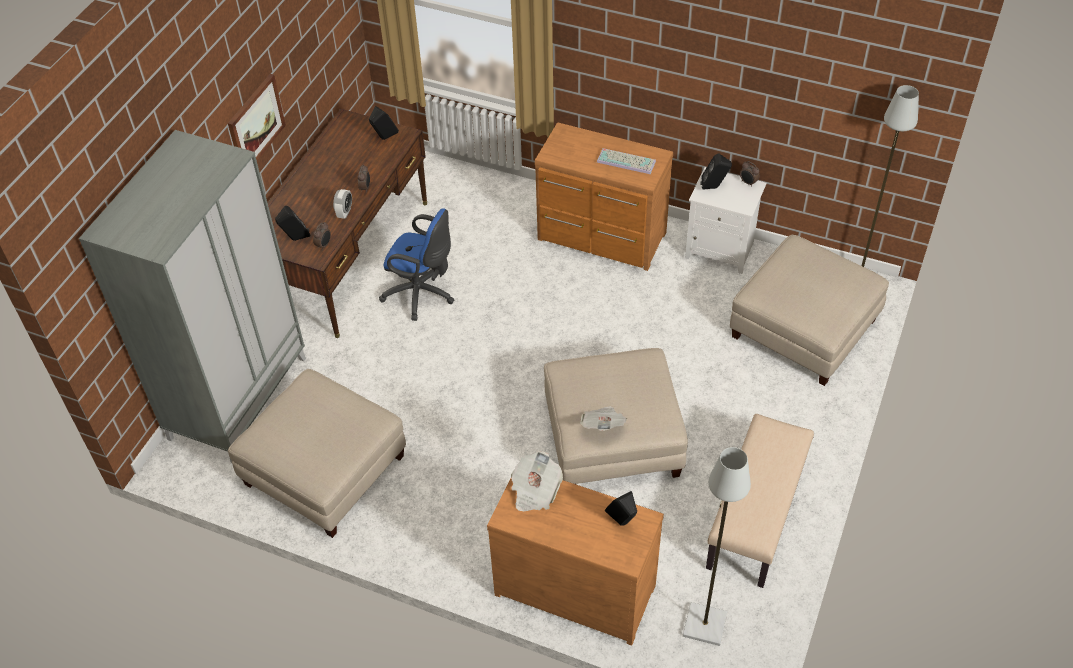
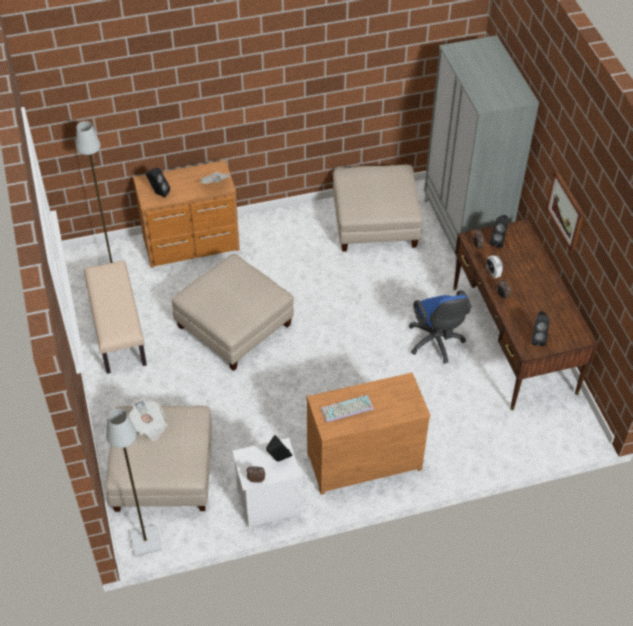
camera: 140 degrees right, 0 degrees up
(422, 294) = (436, 343): blue office chair -> blue office chair turned 90 degrees counterclockwise
(603, 425) = (224, 274): newspaper -> newspaper (149, 426)

